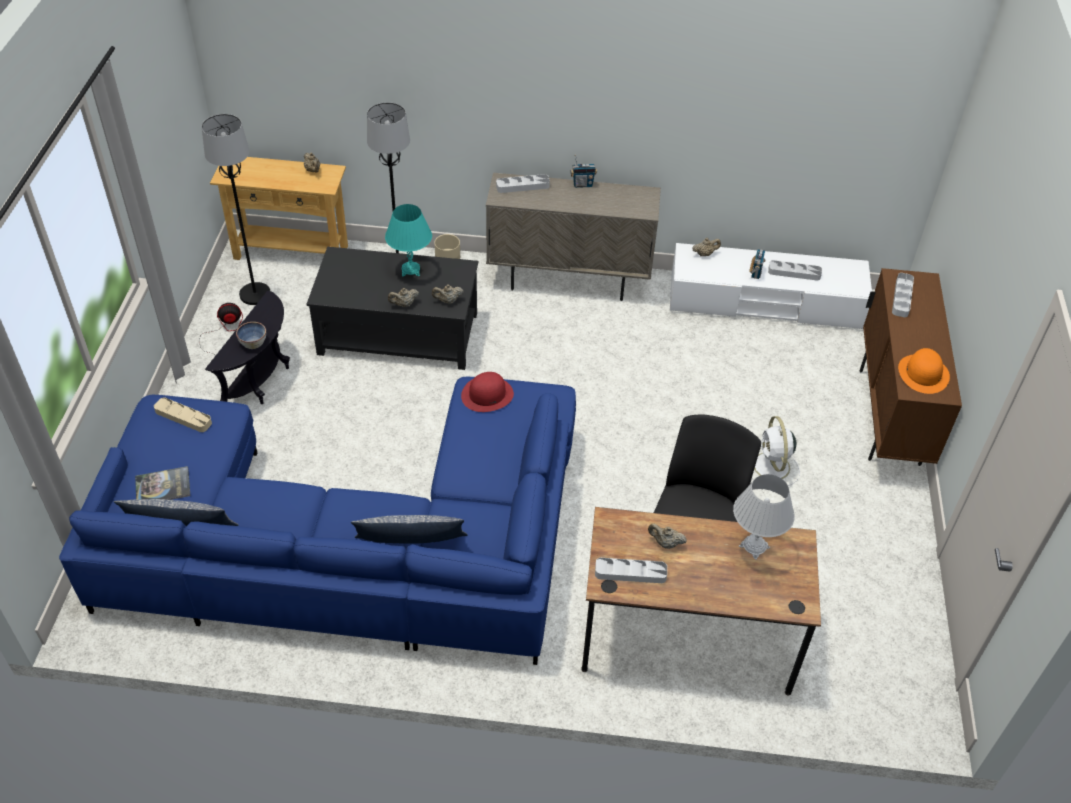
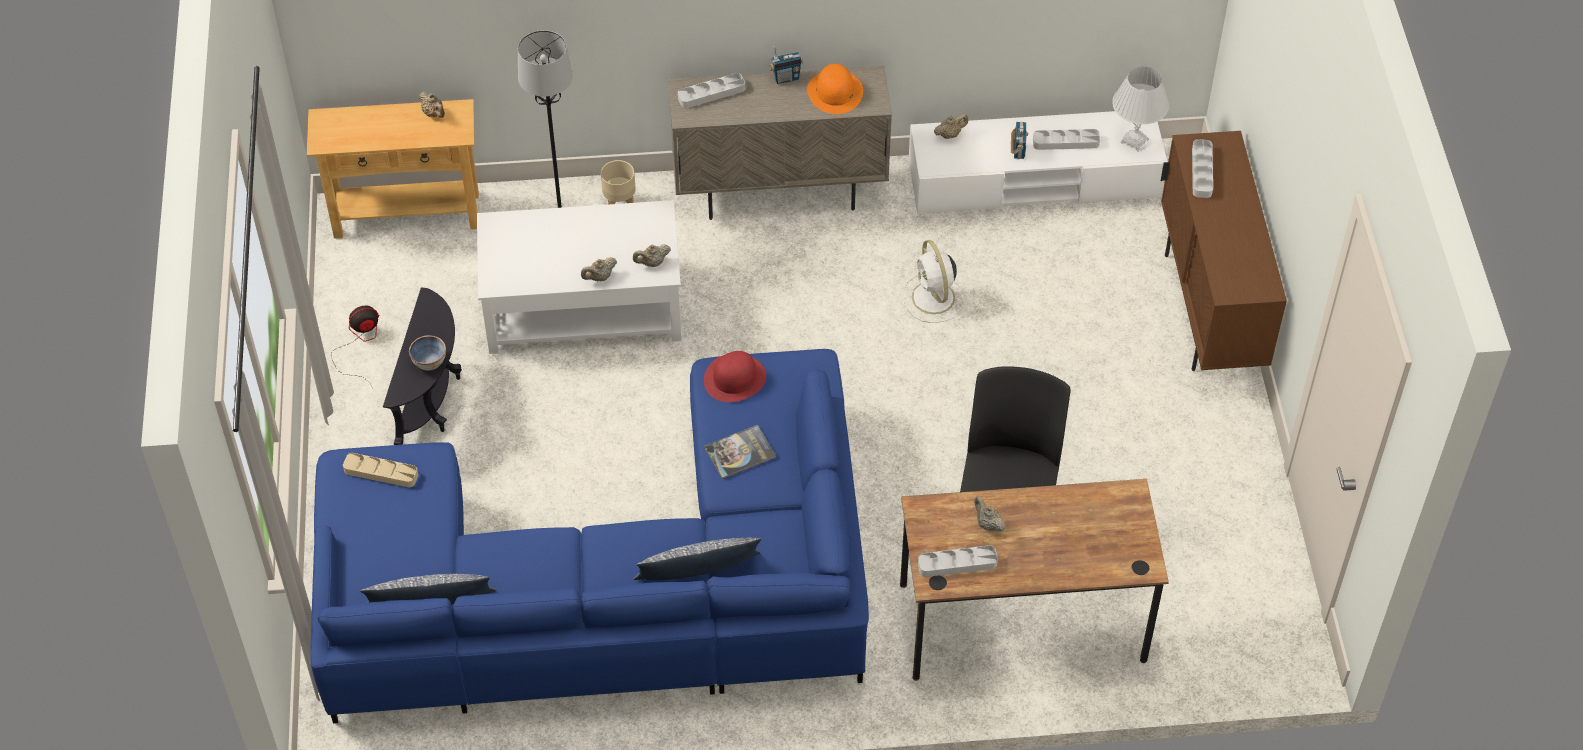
camera: 10 degrees left, 5 degrees up
(163, 486) = (390, 561): book -> book (740, 452)
(255, 294) = (381, 284): black floor lamp -> none
(397, 333) = (582, 306): black coffee table -> white coffee table
(410, 270) = (593, 229): turquoise table lamp -> none
(665, 543) = (987, 524): beige teapot -> beige teapot turned 45 degrees clockwise
(754, 547) = (1084, 510): white table lamp -> white table lamp (1134, 141)
(772, 467) = (1080, 401): white fan -> white fan (934, 299)
(923, 374) = (1238, 268): orange hat -> orange hat (835, 92)

